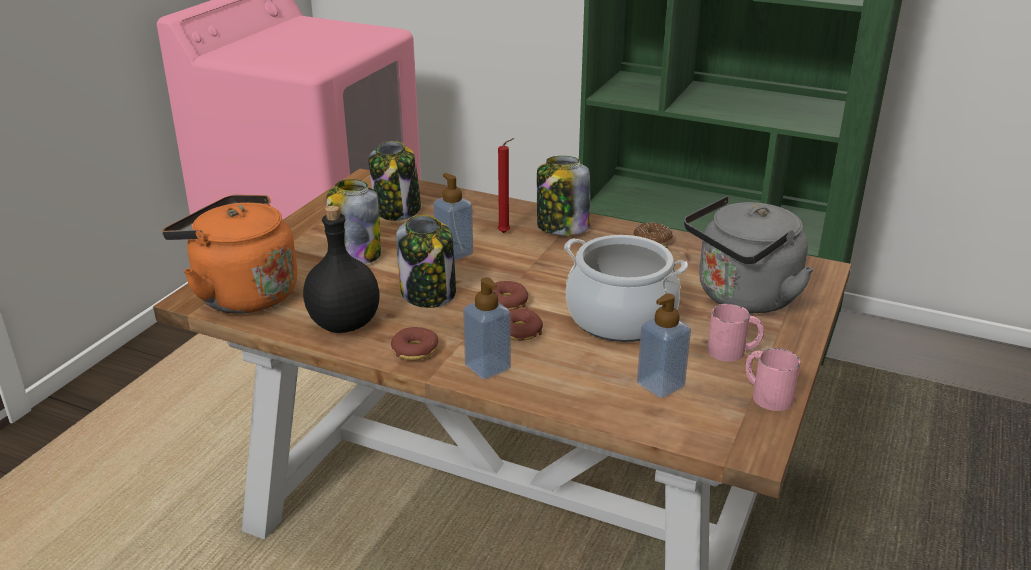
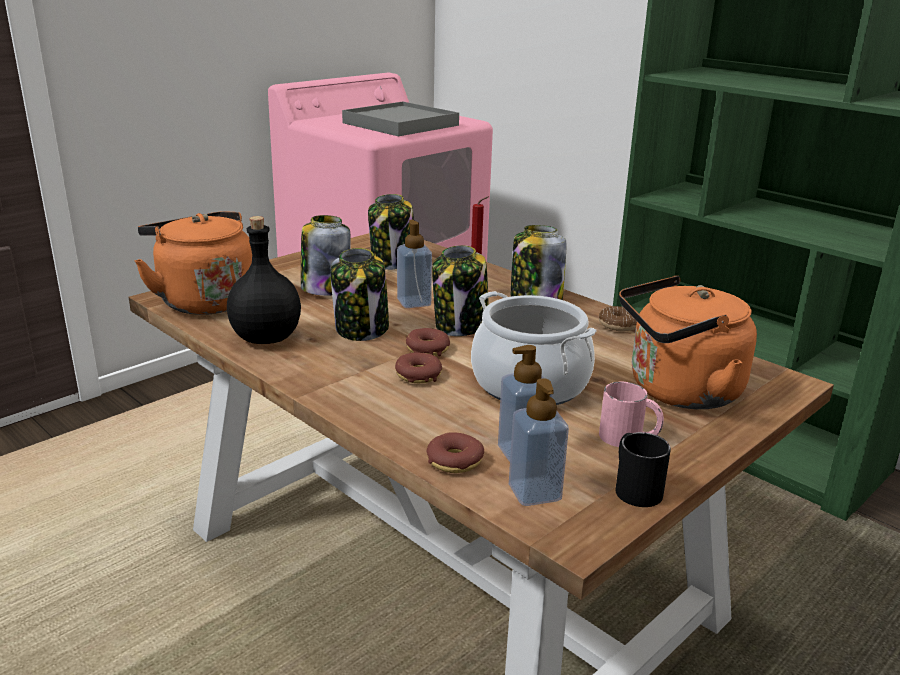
camera: 20 degrees right, 5 degrees down
(321, 46) = (400, 124): none -> grey tray
(414, 351) = (307, 371): donut -> donut (454, 461)
(487, 367) = (361, 399): soap dispenser -> soap dispenser (534, 492)
(517, 270) = (461, 326): none -> jar
(742, 298) = (678, 392): grey kettle -> orange kettle
(765, 394) = (633, 487): pink mug -> black mug

